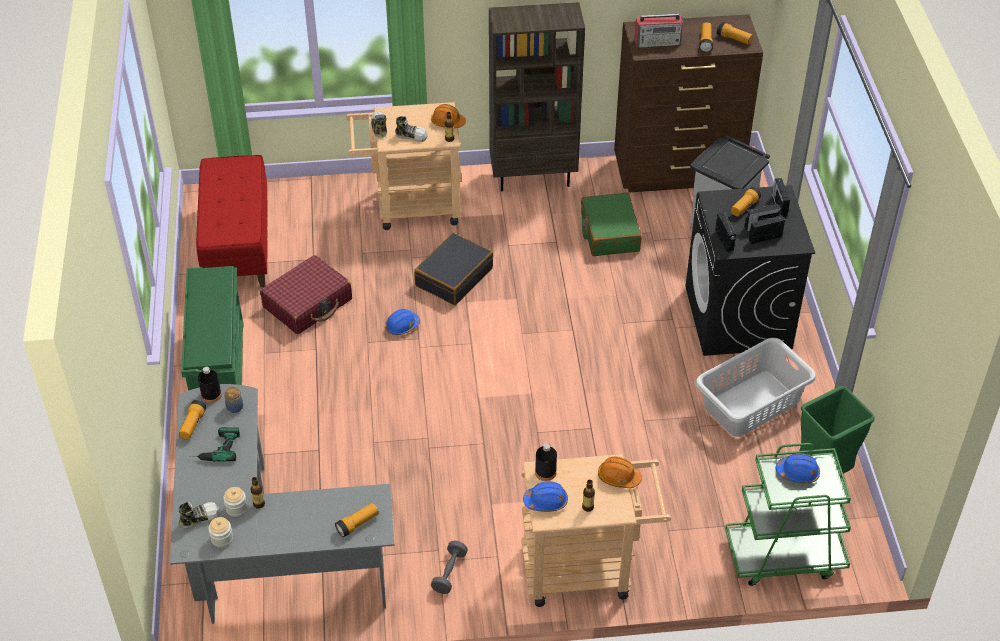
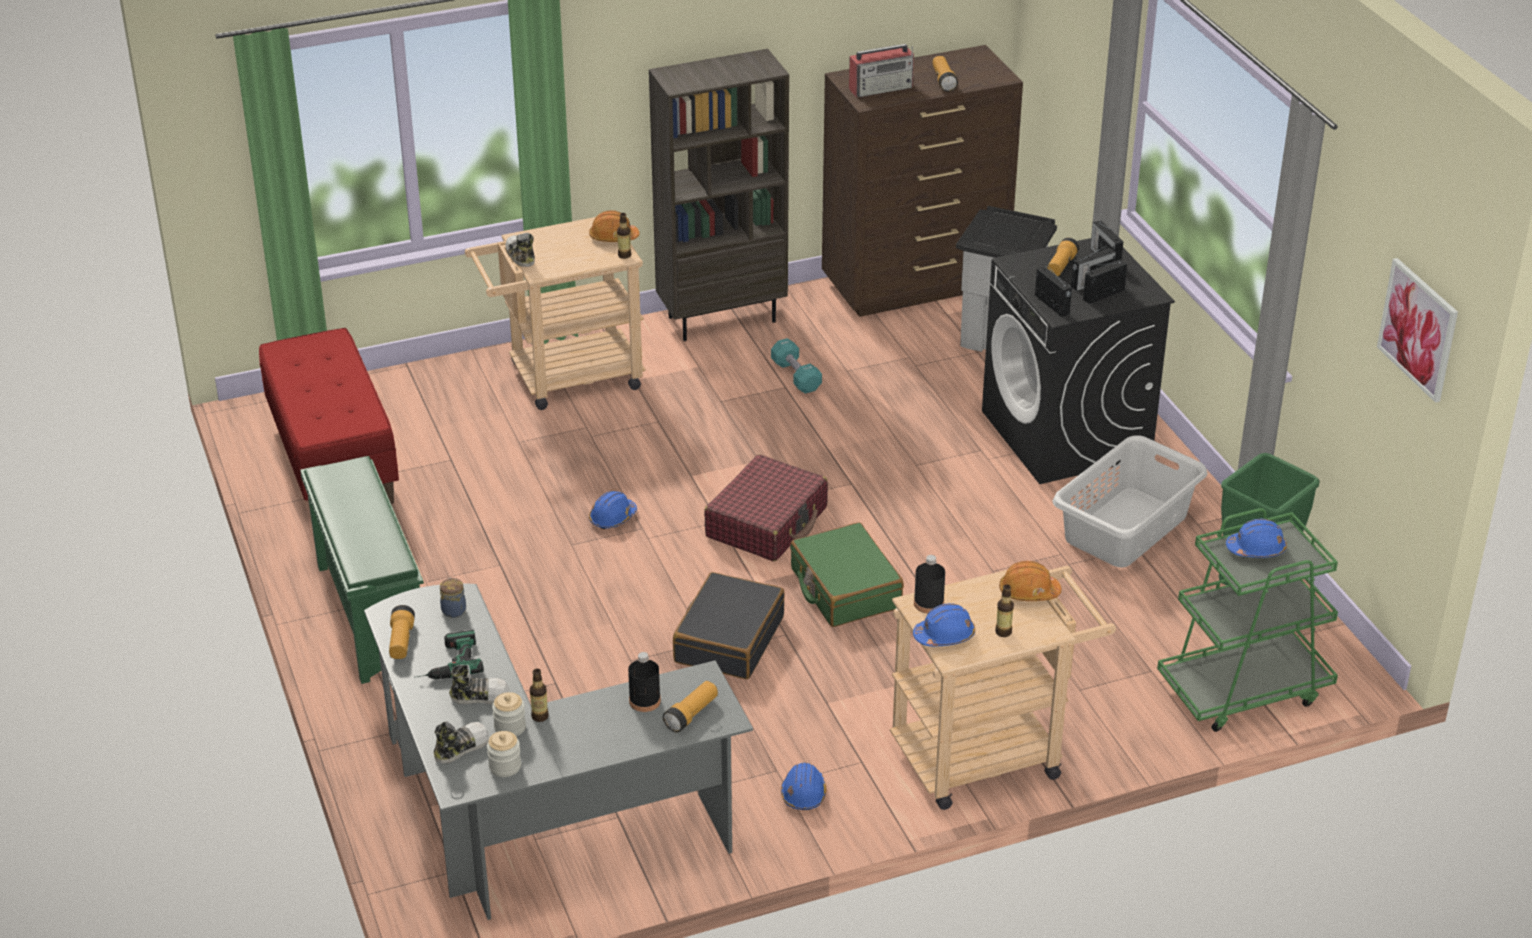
camera: 15 degrees left, 10 degrees down
(211, 395) = (412, 602): black bottle -> black bottle (644, 701)
(308, 303) = (465, 513): red suitcase -> red suitcase (767, 522)
(411, 135) = (569, 259): shoe -> shoe (480, 696)
(449, 572) = (803, 794): grey dumbbell -> blue hard hat
(453, 277) = (660, 449): black suitcase -> black suitcase (728, 639)
(567, 234) = (796, 376): none -> turquoise dumbbell
(609, 232) = (853, 366): green suitcase -> green suitcase (845, 588)
(734, 39) = (979, 73): flashlight -> none
(939, 350) = (1418, 329): none -> picture

